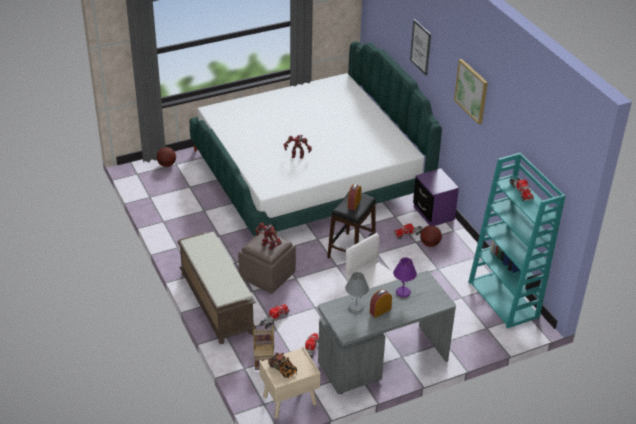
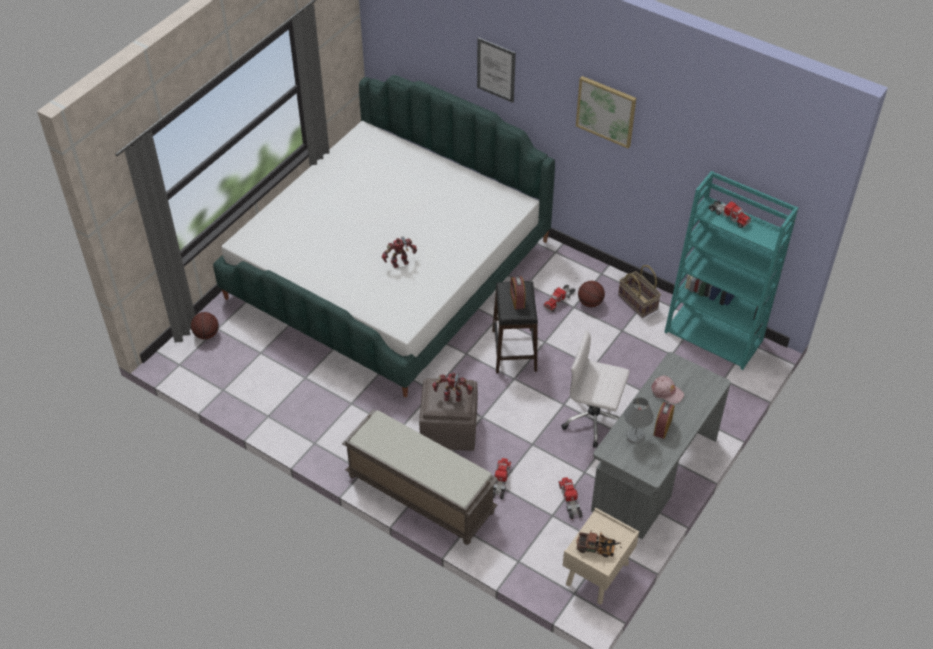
camera: 30 degrees left, 10 degrees up
(264, 357) = (528, 535): basket -> basket (638, 302)
(403, 292) = (667, 392): purple table lamp -> pink cap
(433, 213) = (564, 261): purple nightstand -> none

